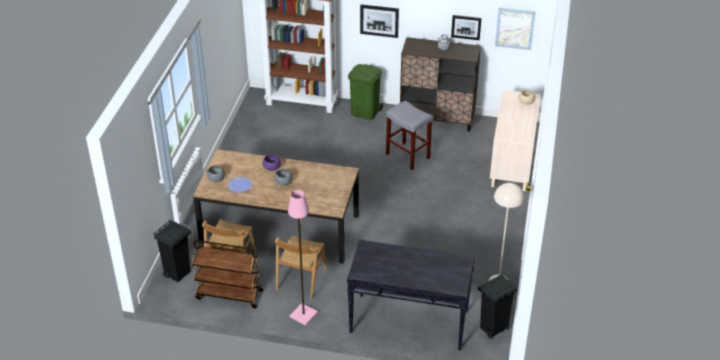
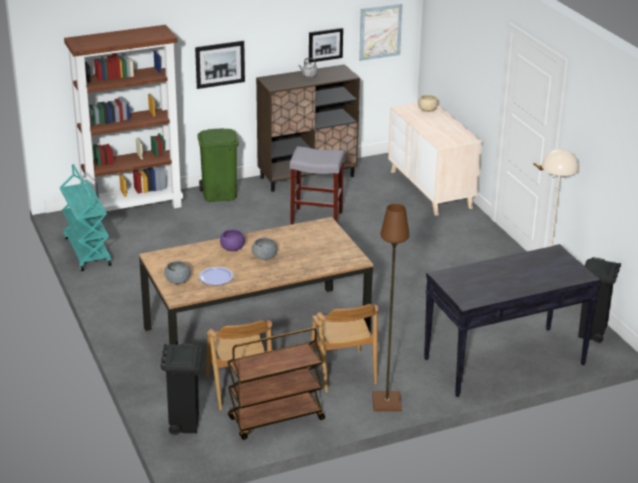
camera: 35 degrees left, 10 degrees down
(244, 125) = (86, 251): none -> turquoise cart
(303, 314) = (386, 402): pink floor lamp -> brown floor lamp

